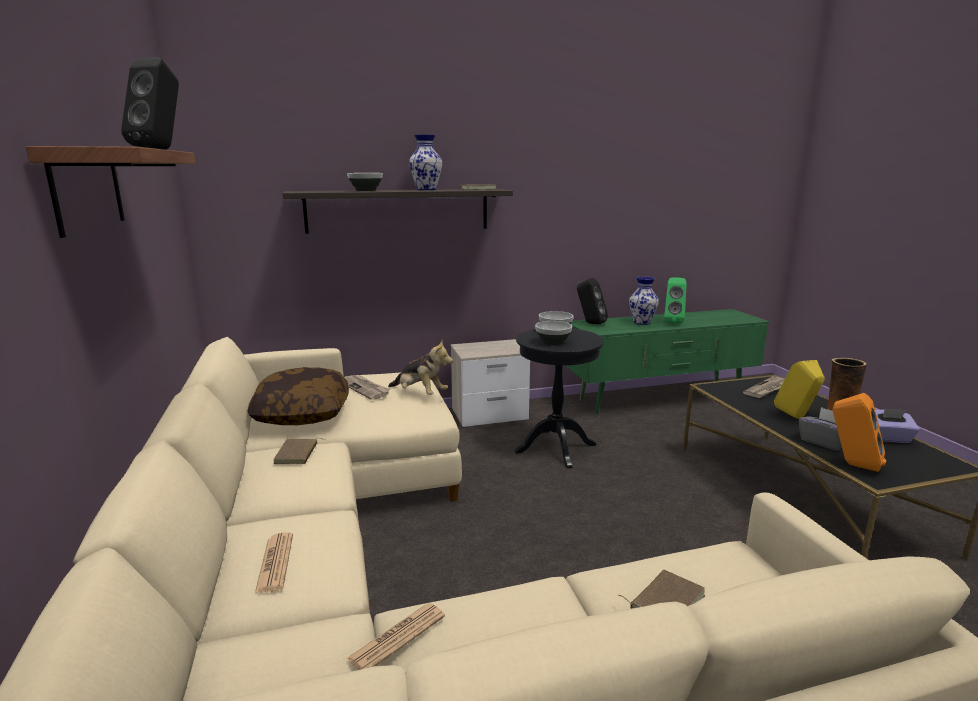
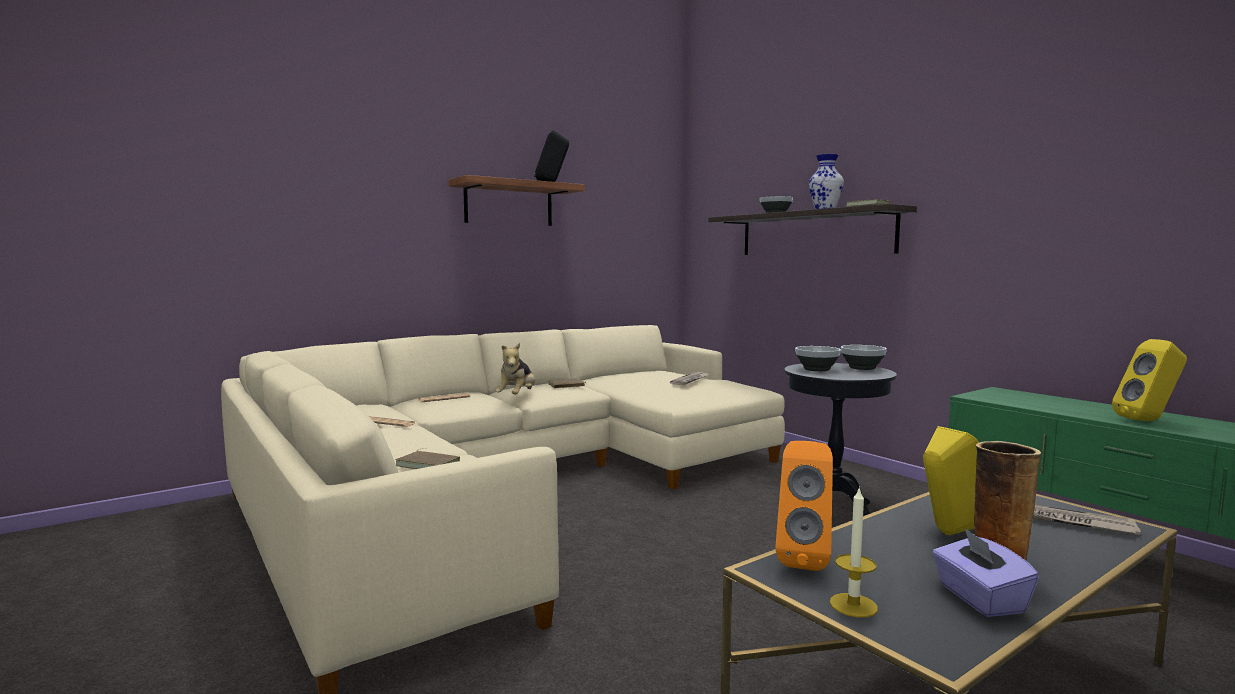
camera: 70 degrees right, 10 degrees down
(302, 413) = (627, 378): pillow -> none
(420, 394) = (712, 394): plush toy -> plush toy (517, 396)
(491, 415) = (861, 477): nightstand -> none
(590, 323) = (1008, 393): black speaker -> none
(642, 322) = (1090, 409): vase -> none
(673, 322) = (1148, 420): green speaker -> yellow speaker
(823, 442) = (868, 546): grey tissue box -> none
(914, 469) = (853, 605): none -> candle

